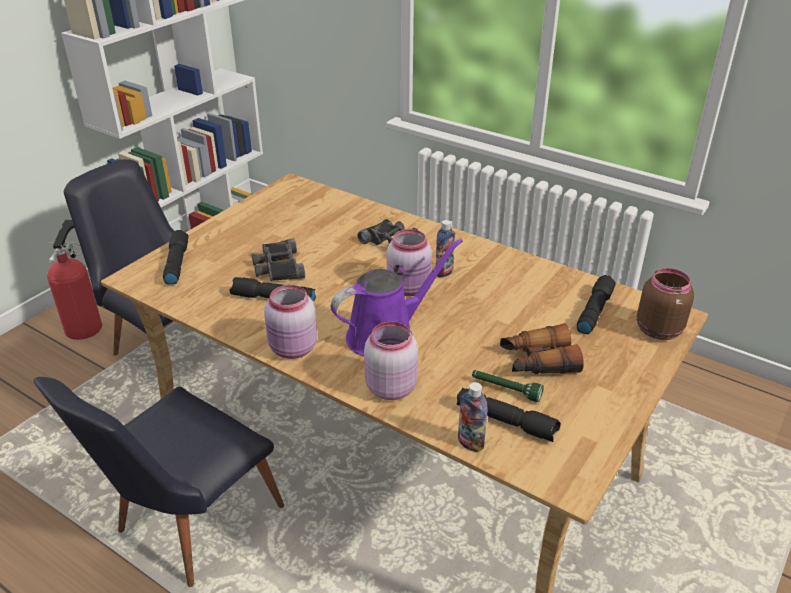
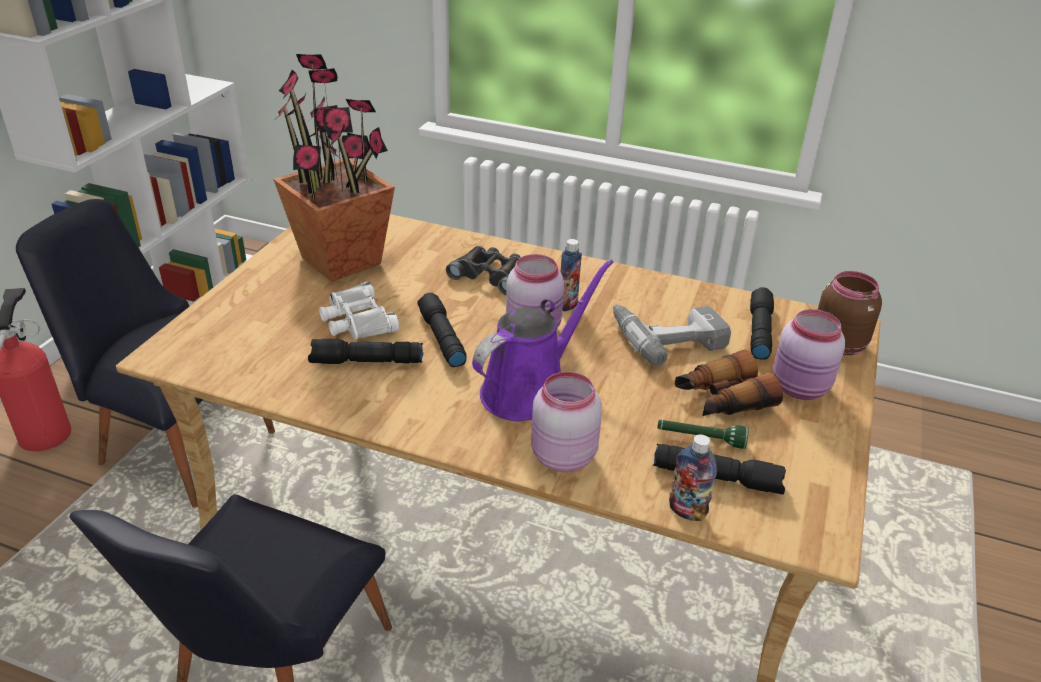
camera: 15 degrees left, 0 degrees up
(176, 263) = (216, 331): black flashlight -> black flashlight (441, 338)
(278, 267) = (357, 320): black binoculars -> white binoculars
(285, 221) = (342, 261): none -> potted plant
(293, 349) = (419, 424): pink jar -> pink jar (800, 388)
(514, 306) = (666, 336): none -> power drill

